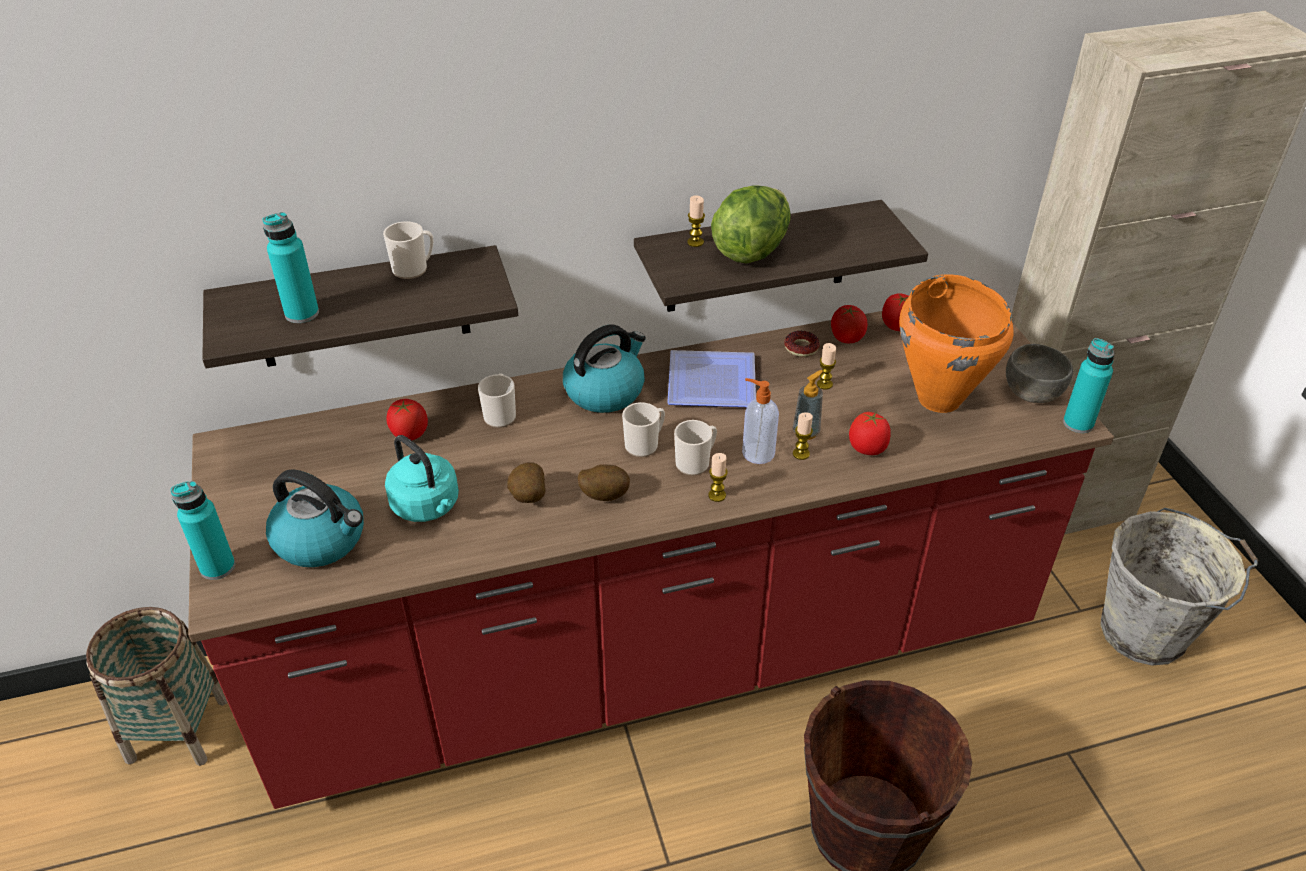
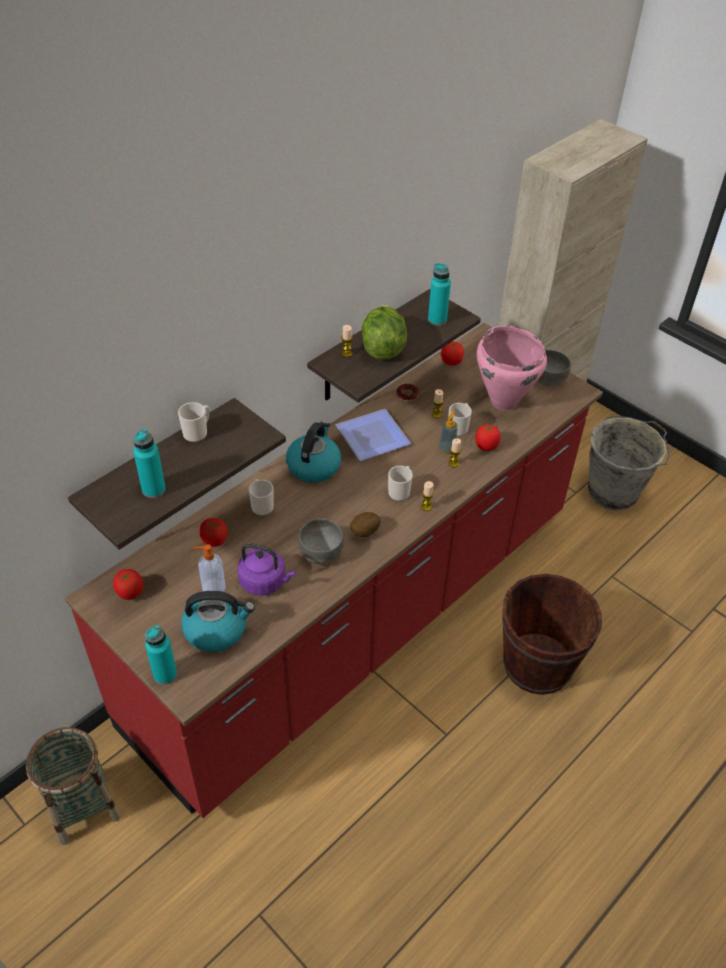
camera: 30 degrees left, 5 degrees up
(428, 506) = (265, 582): turquoise kettle -> purple kettle
(527, 498) = (321, 552): potato -> grey bowl
(644, 444) = (363, 491): mug -> mug (459, 427)
(757, 453) = (429, 472): soap dispenser -> soap dispenser (212, 587)
(846, 338) = (428, 380): tomato -> tomato (130, 592)
(939, 398) = (503, 401): orange cooking pot -> pink cooking pot
(1078, 423) = (581, 390): turquoise bottle -> turquoise bottle (437, 320)

